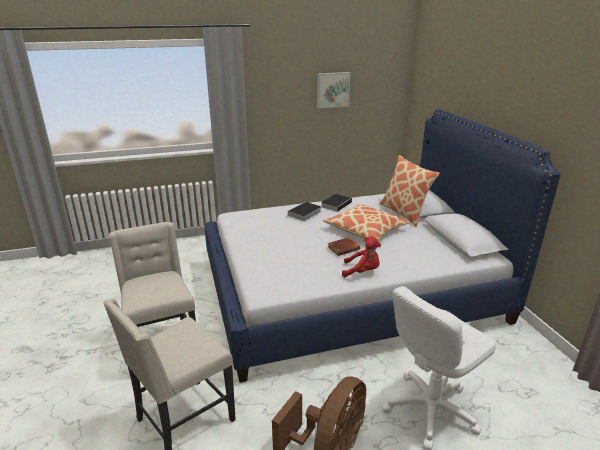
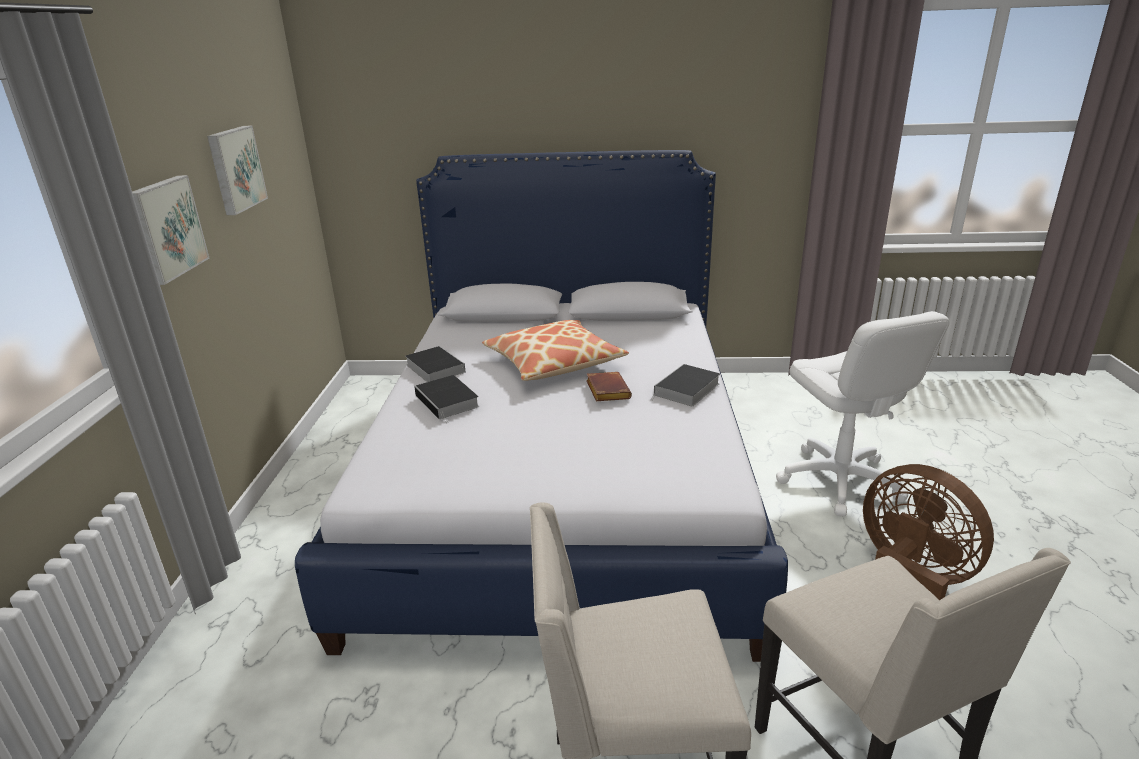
camera: 70 degrees left, 0 degrees up
(273, 104) = (165, 228): none -> picture
(362, 272) = (686, 390): red plush toy -> book
(404, 213) = (520, 325): pillow -> none

